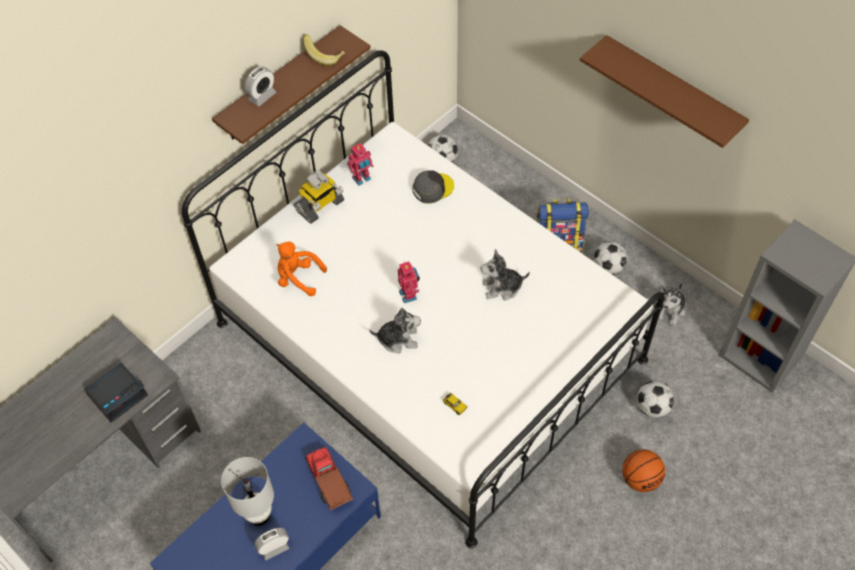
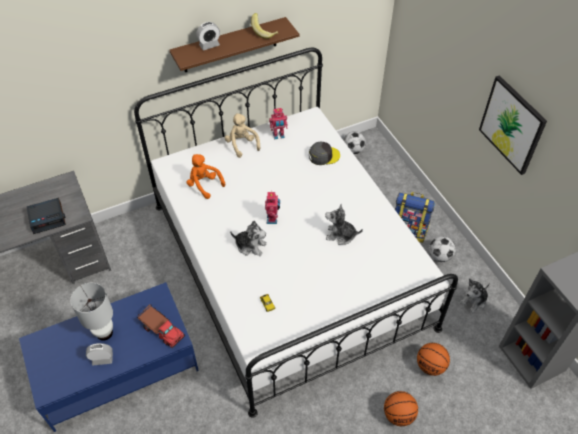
camera: 20 degrees right, 5 degrees down
(320, 206) = (242, 144): toy robot -> beige plush toy
(329, 483) = (161, 329): toy truck -> toy truck turned 135 degrees clockwise
(652, 407) = (430, 366): football -> basketball
(672, 90) = (512, 125): brown shelf -> picture

